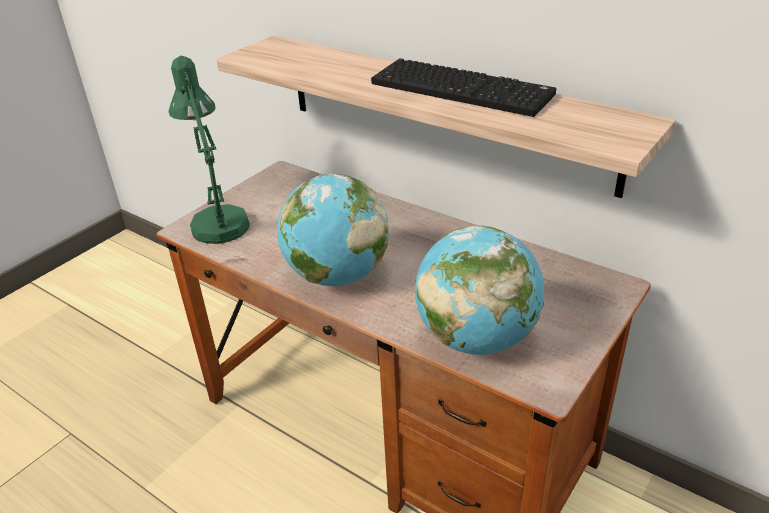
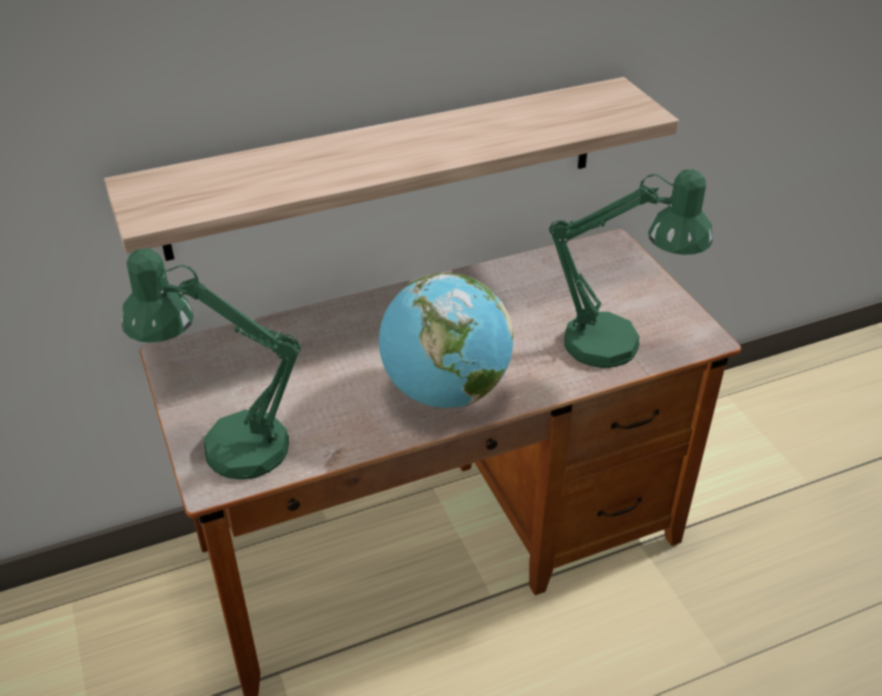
camera: 60 degrees left, 5 degrees up
(463, 89) = (451, 129): keyboard -> none
(476, 338) = (617, 346): globe -> green table lamp

